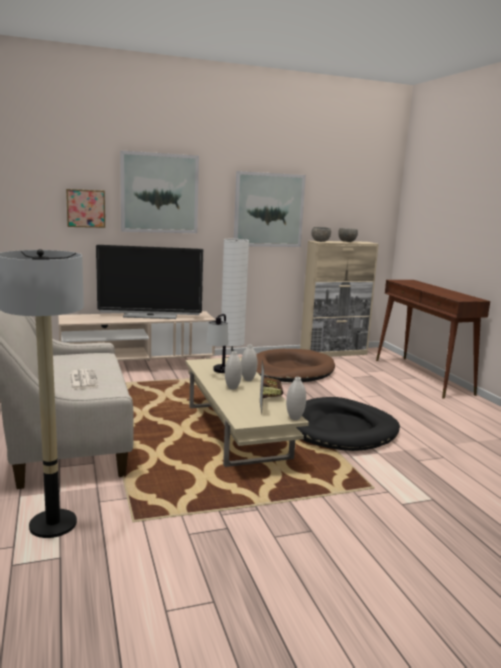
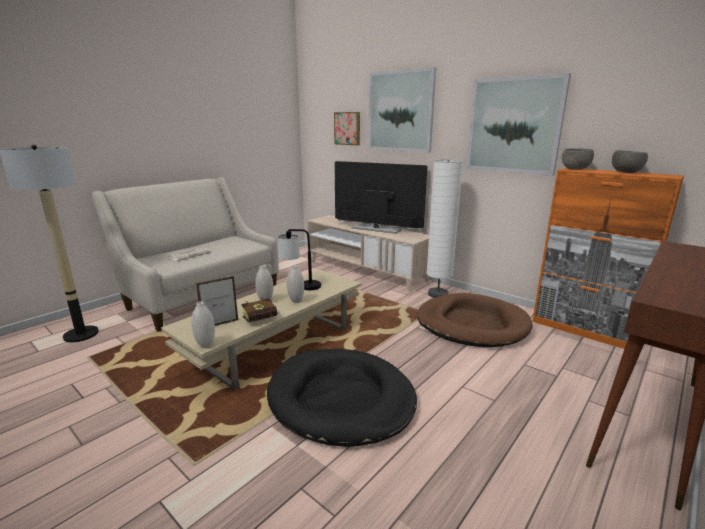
camera: 60 degrees right, 5 degrees up
(150, 316) = (376, 229): television -> television turned 150 degrees clockwise
(334, 353) = (584, 330): beige cabinet -> orange cabinet

